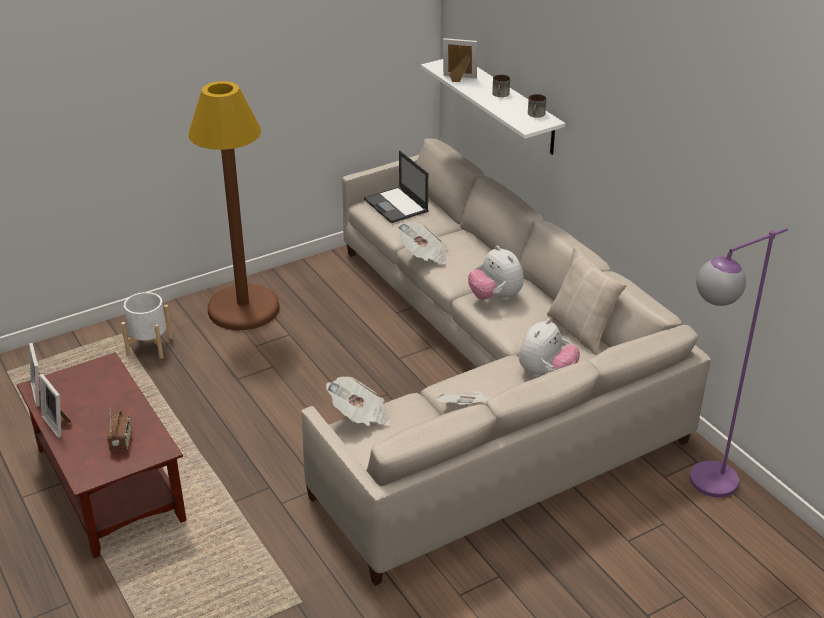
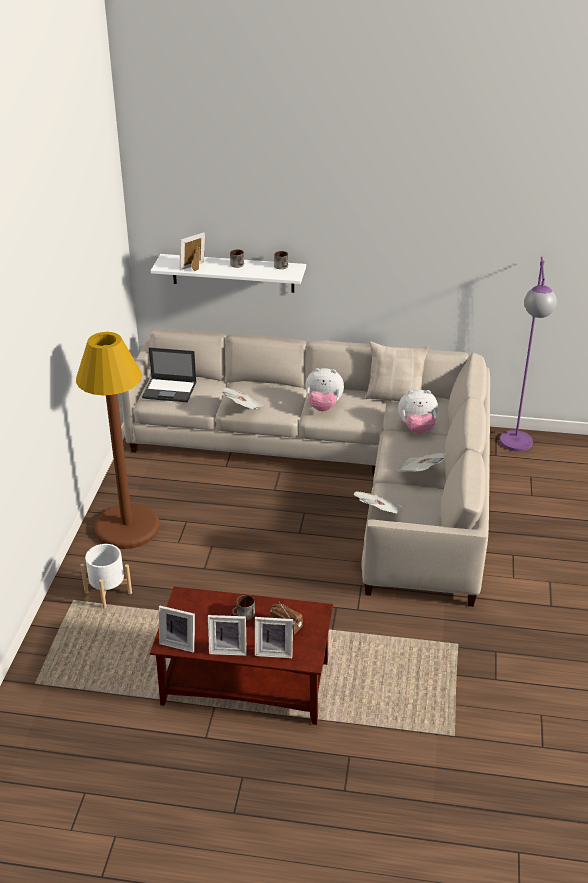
camera: 50 degrees left, 0 degrees up
(79, 451) = (274, 651): none -> picture frame
(113, 409) = (244, 615): none -> mug
(546, 373) = (417, 428): plush toy -> plush toy turned 105 degrees clockwise

